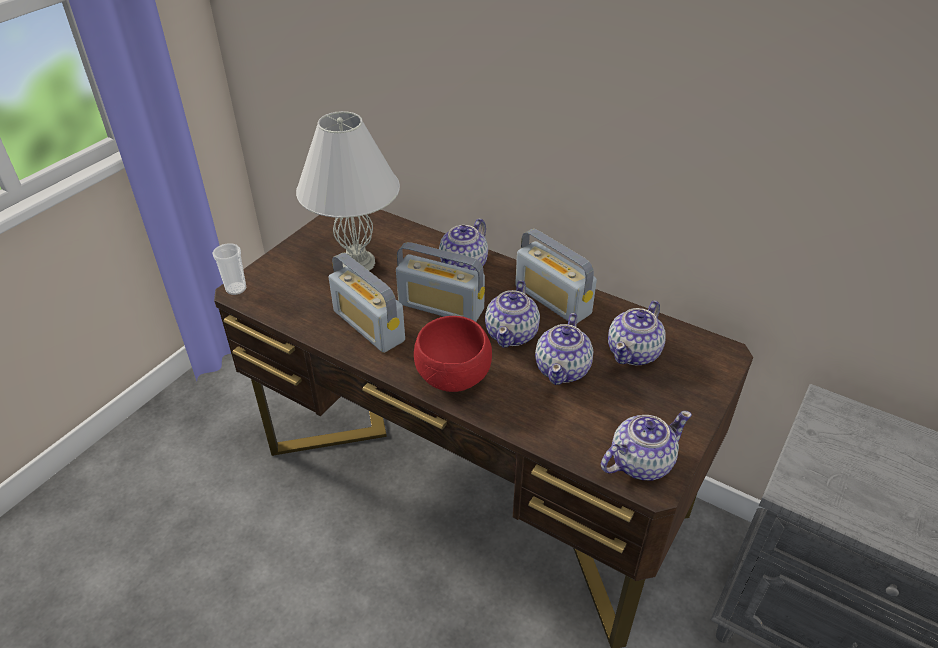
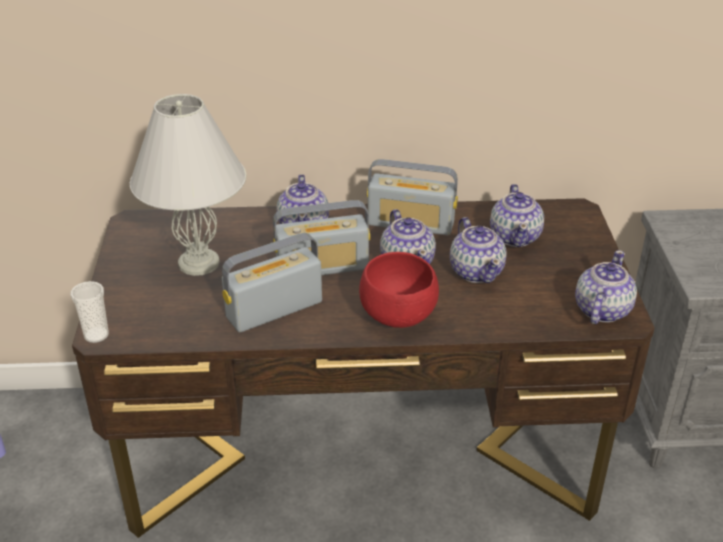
camera: 35 degrees left, 5 degrees down
(369, 326) = (274, 310): radio -> radio turned 135 degrees clockwise

